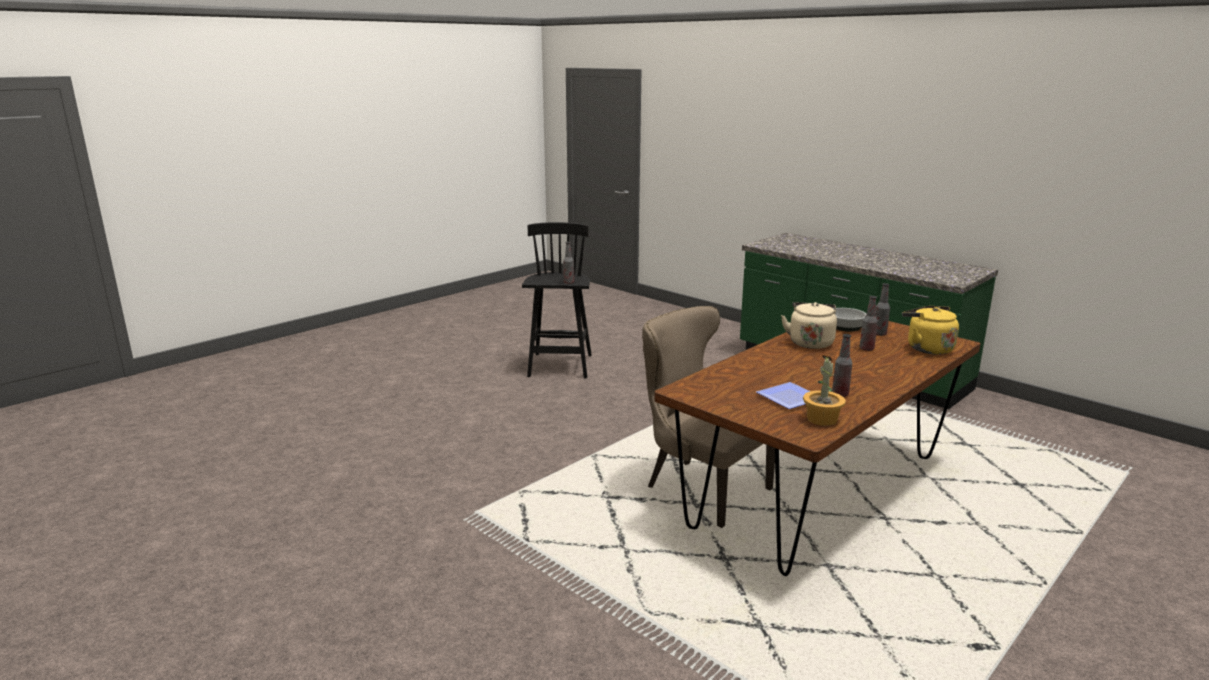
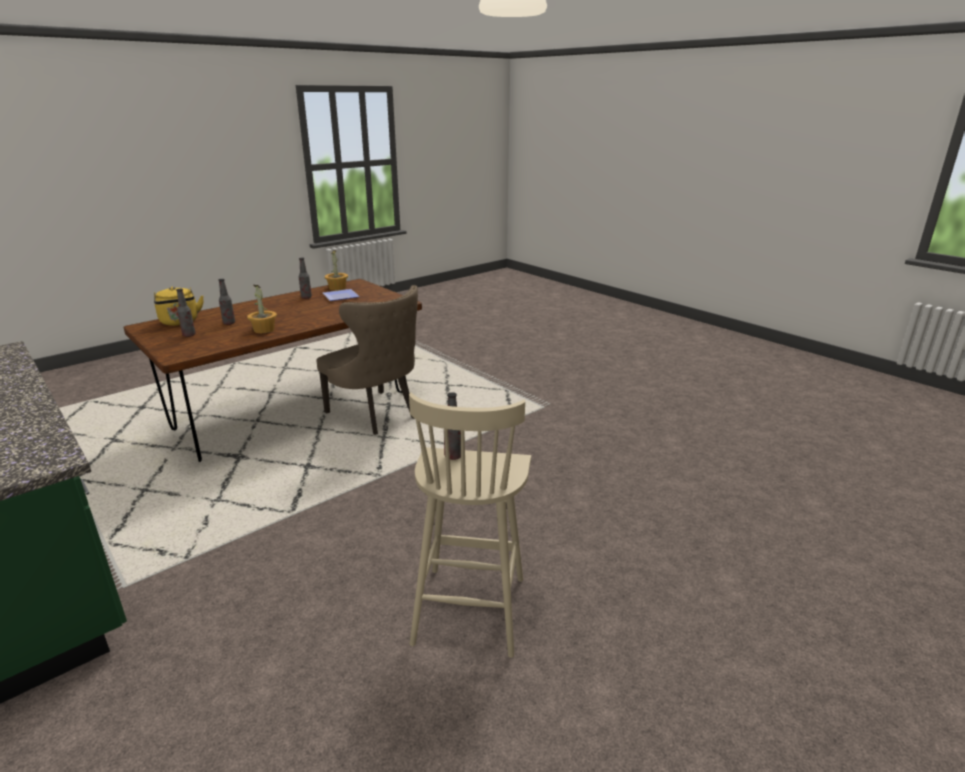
camera: 175 degrees left, 5 degrees up
(560, 367) = (470, 605): black stool -> beige stool
(810, 342) = (264, 330): beige kettle -> potted plant
(845, 326) = (203, 343): bowl -> none

